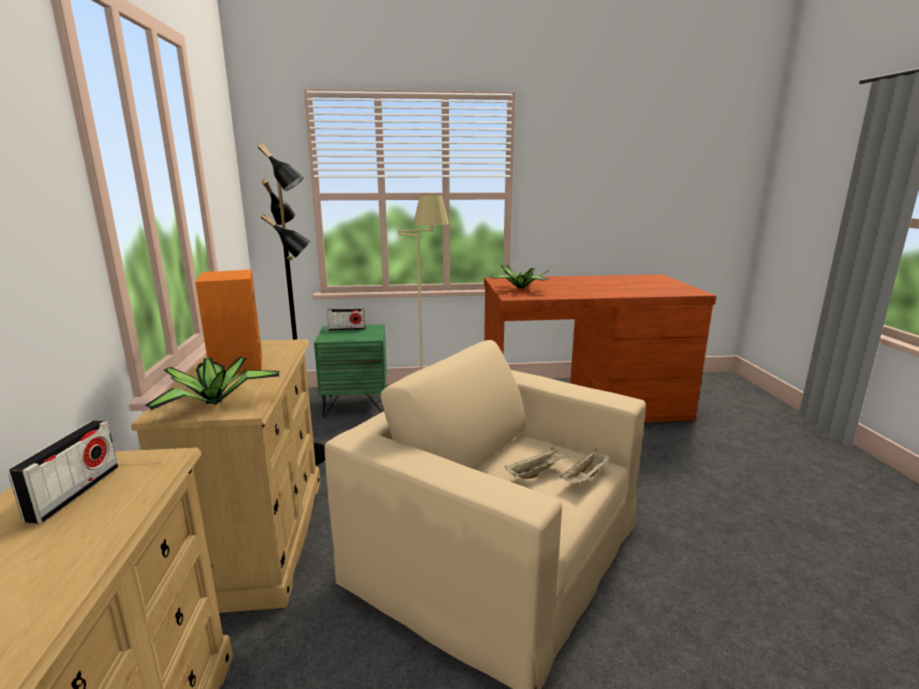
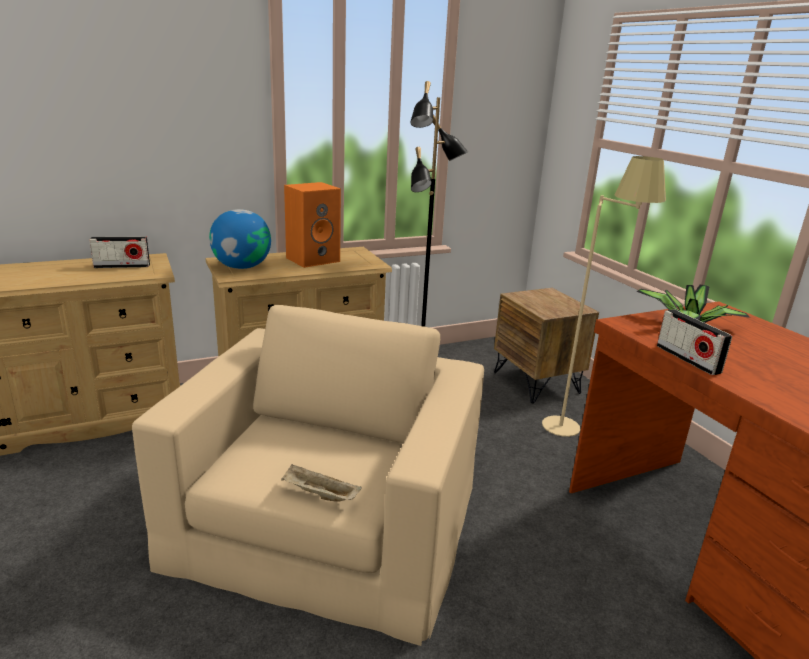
camera: 70 degrees right, 5 degrees up
(214, 402) = (242, 267): potted plant -> globe
(347, 329) = (556, 298): radio -> radio (687, 359)
(356, 404) = (537, 383): green nightstand -> brown nightstand
(536, 472) = (315, 459): beige tray -> none

